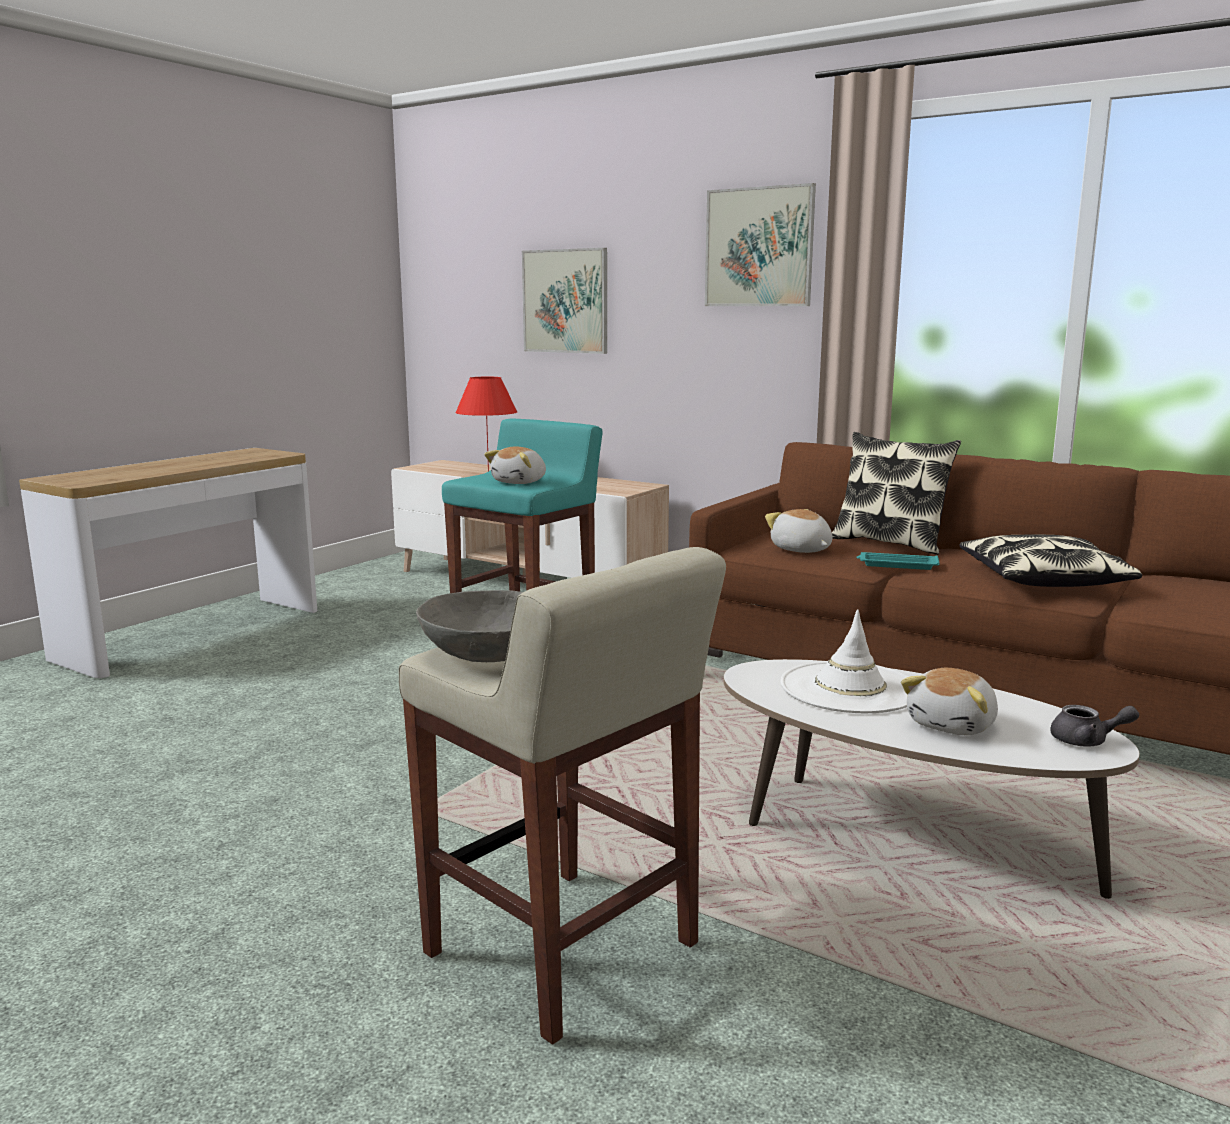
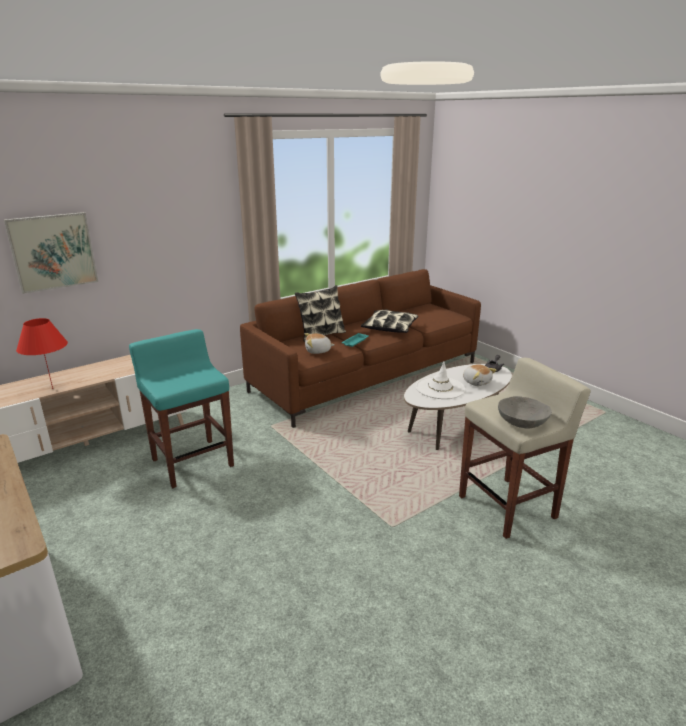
camera: 70 degrees left, 10 degrees up
(520, 482) = (196, 377): plush toy -> none
(759, 247) = (193, 205): picture -> none

